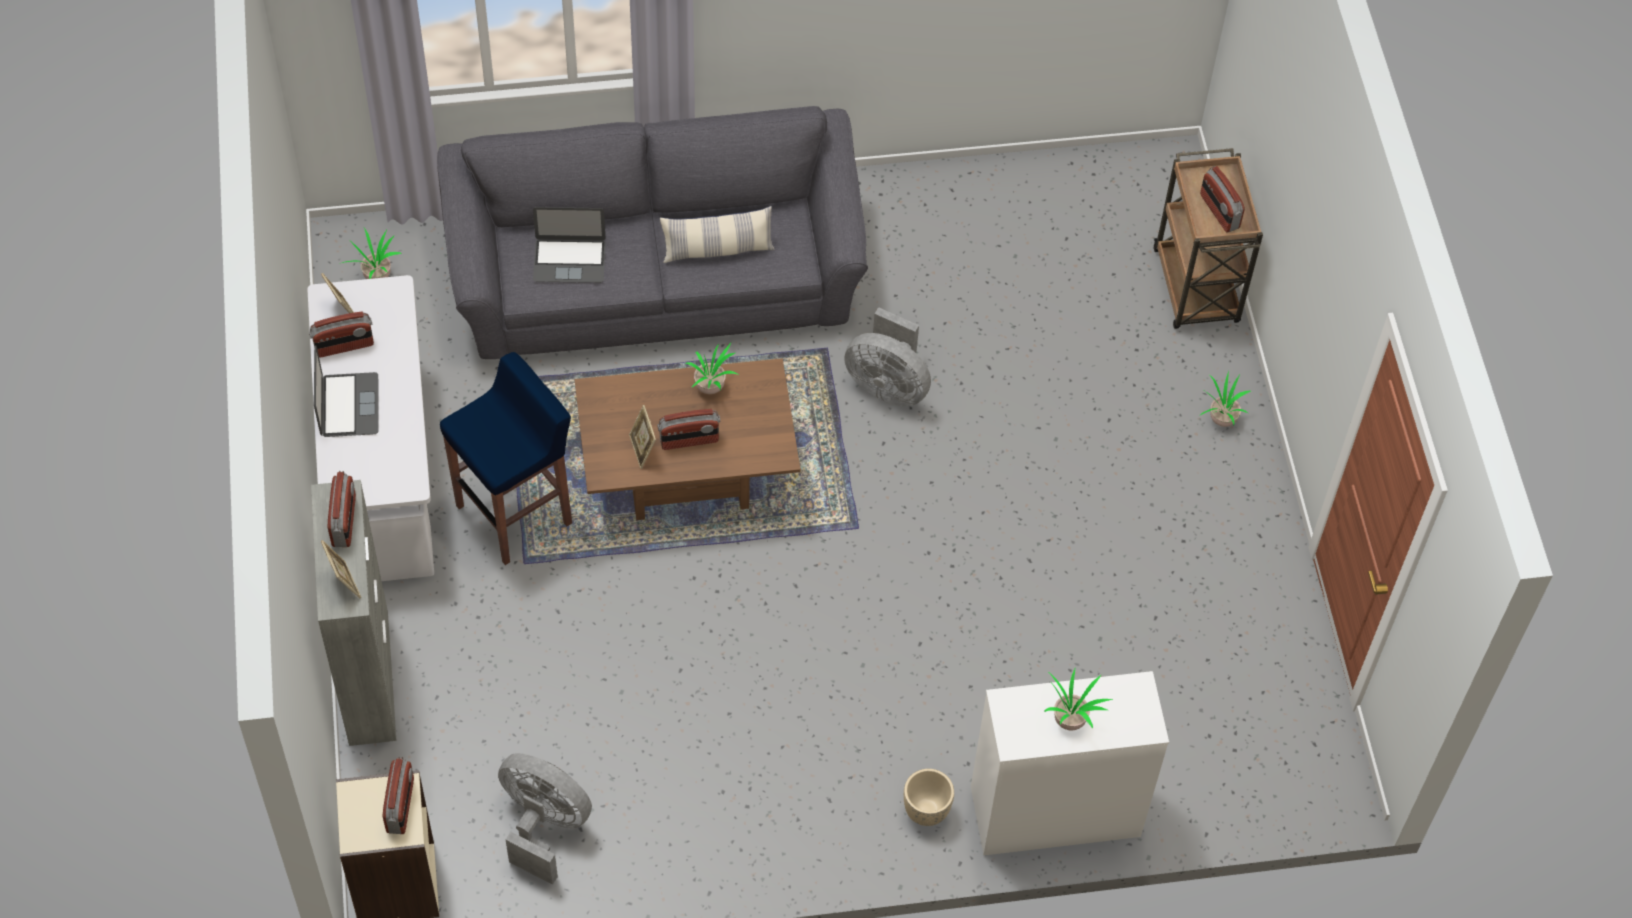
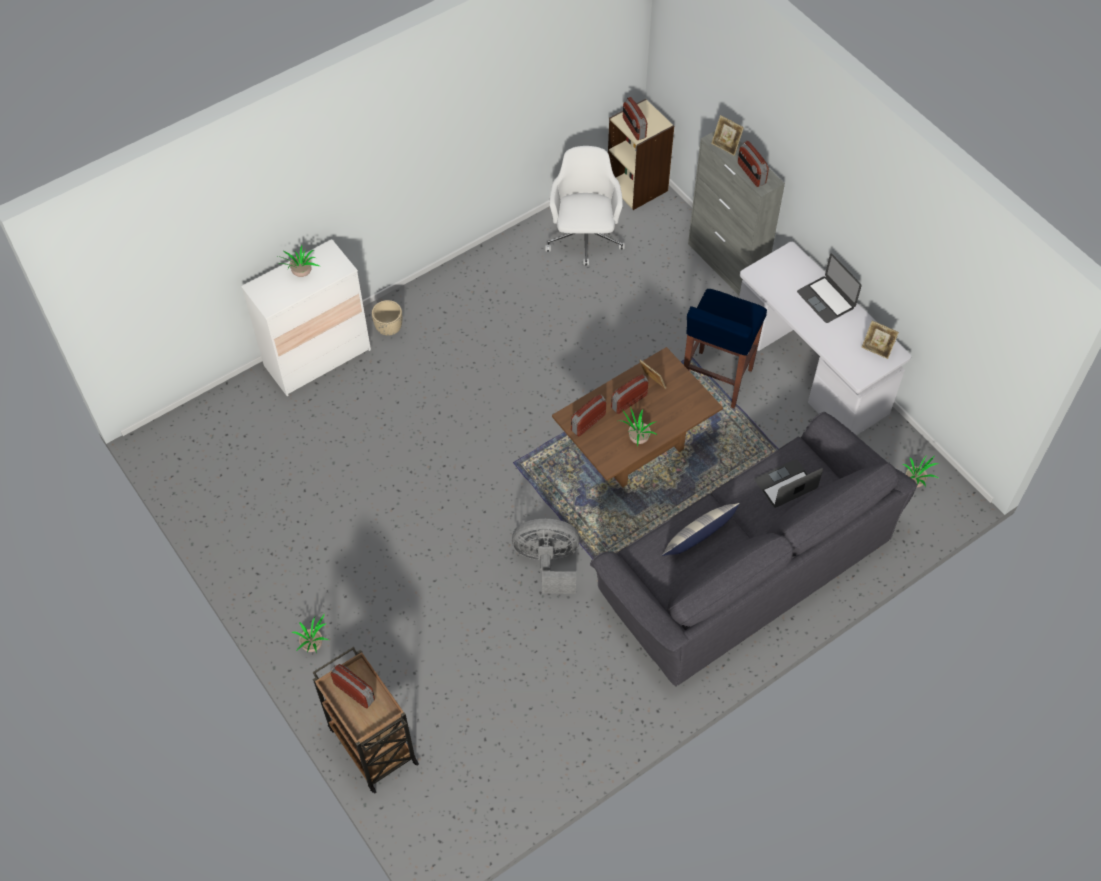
camera: 155 degrees right, 0 degrees up
(344, 346) = (858, 330): radio -> radio (588, 422)
(543, 825) = (584, 239): grey fan -> white office chair

